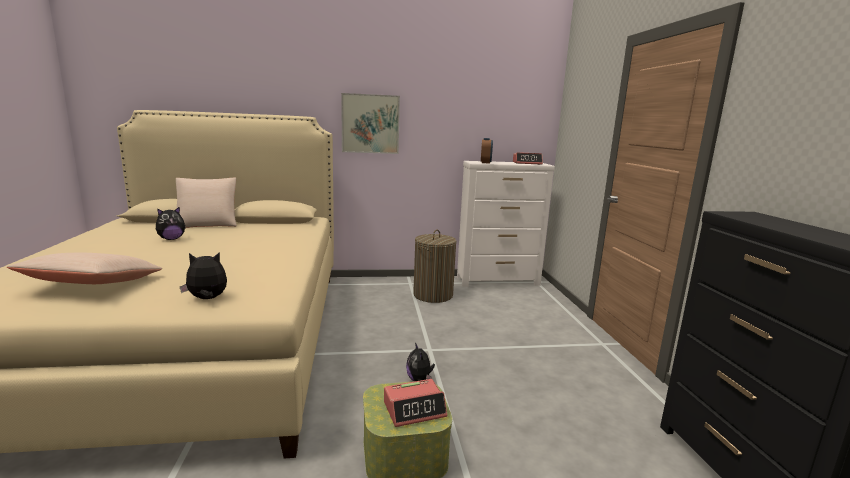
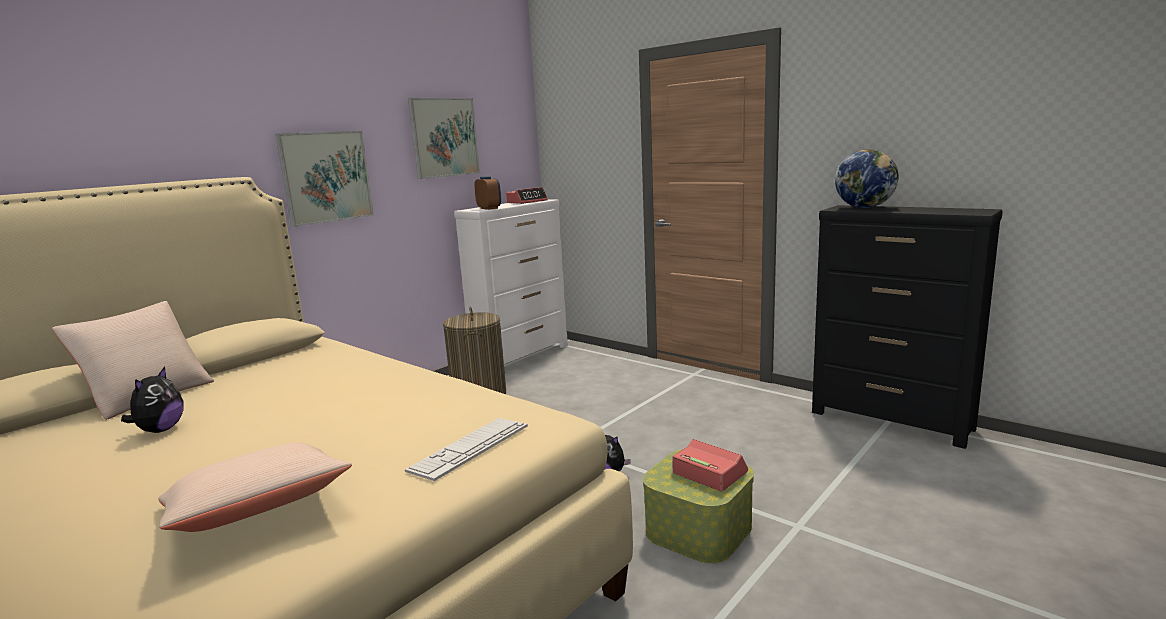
camera: 40 degrees left, 0 degrees up
(207, 299) = (470, 448): plush toy -> keyboard
(414, 409) = (709, 473): alarm clock -> alarm clock turned 75 degrees counterclockwise
(467, 106) = (444, 137): none -> picture
(769, 219) = (864, 207): none -> globe

